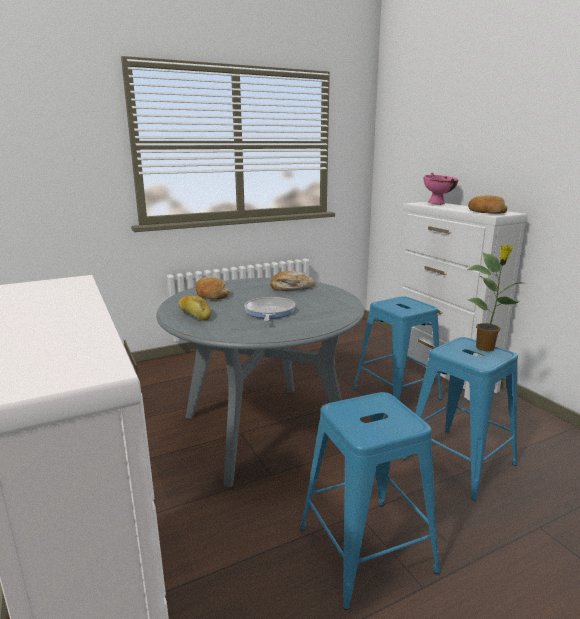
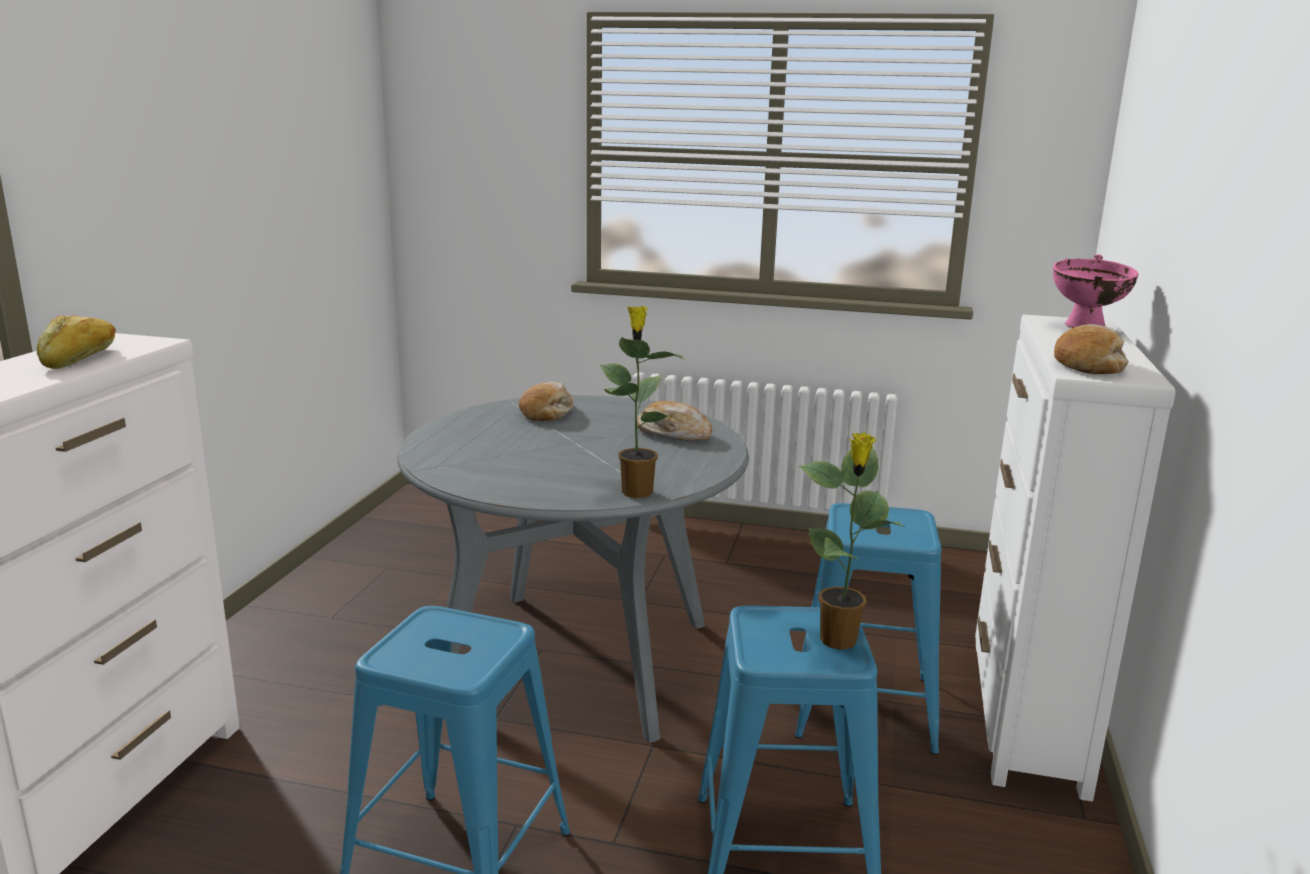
camera: 40 degrees right, 0 degrees up
(195, 315) = (463, 433): bread -> bread (81, 358)
(269, 312) = (551, 458): frying pan -> none
(341, 313) = (636, 491): none -> potted plant

